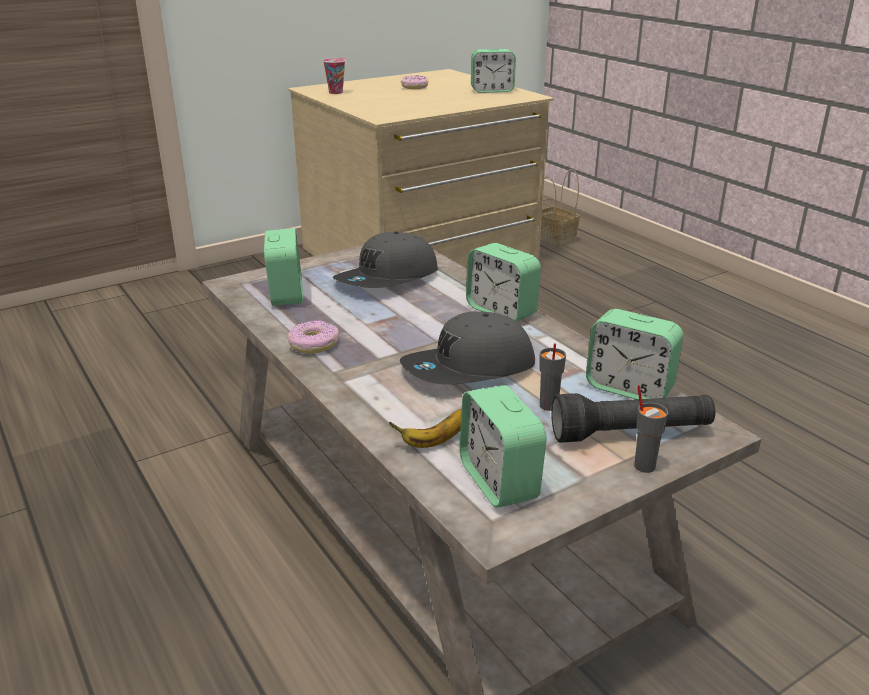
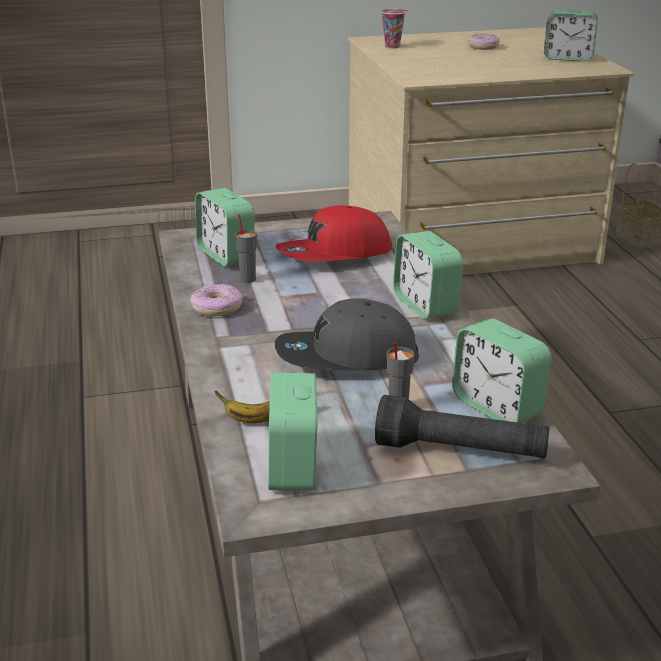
camera: 20 degrees right, 0 degrees up
(286, 294) = (226, 255): alarm clock -> alarm clock turned 135 degrees clockwise
(388, 279) = (334, 255): grey cap -> red cap
(644, 465) = (448, 484): grey cup -> grey cup (248, 279)

